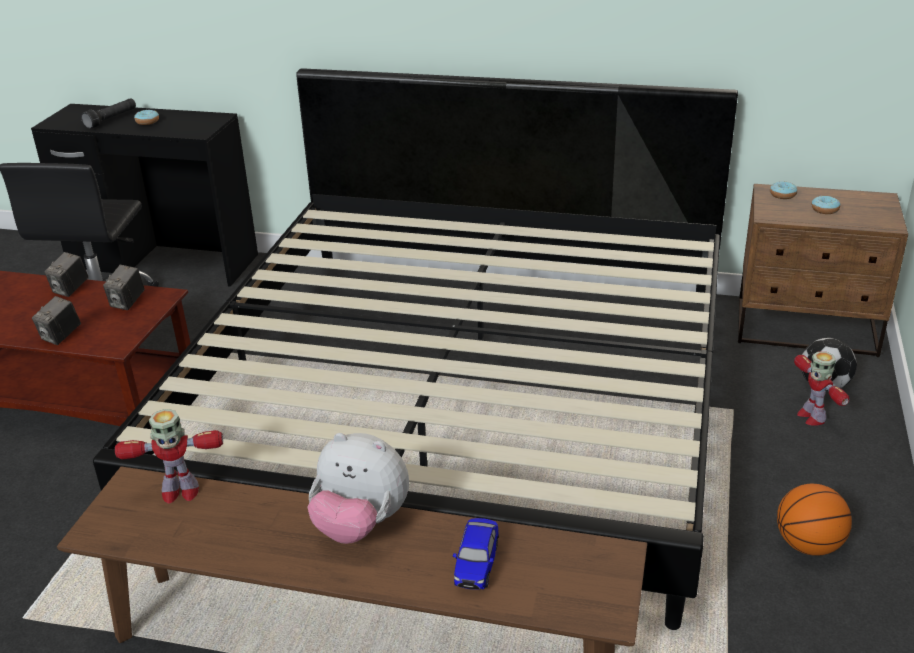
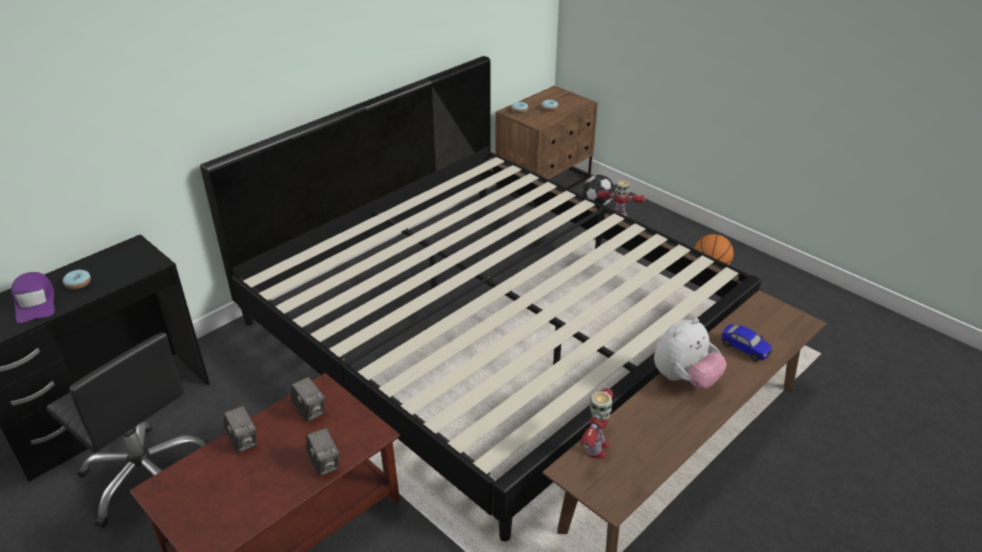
camera: 60 degrees left, 5 degrees up
(111, 120) = (35, 302): black flashlight -> purple cap

